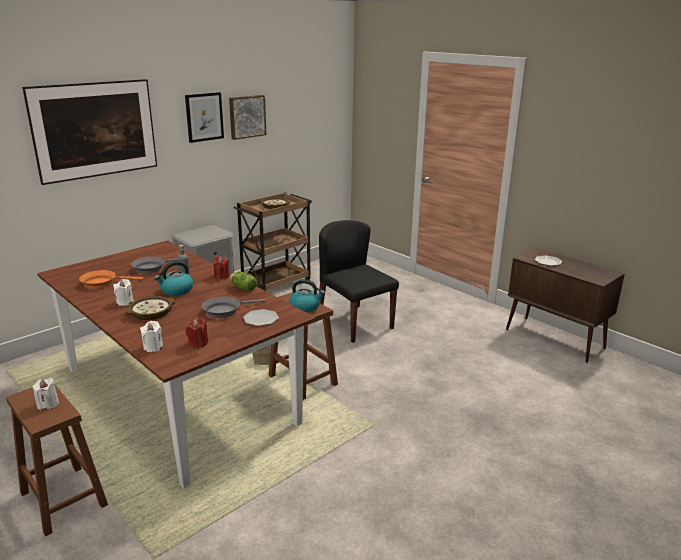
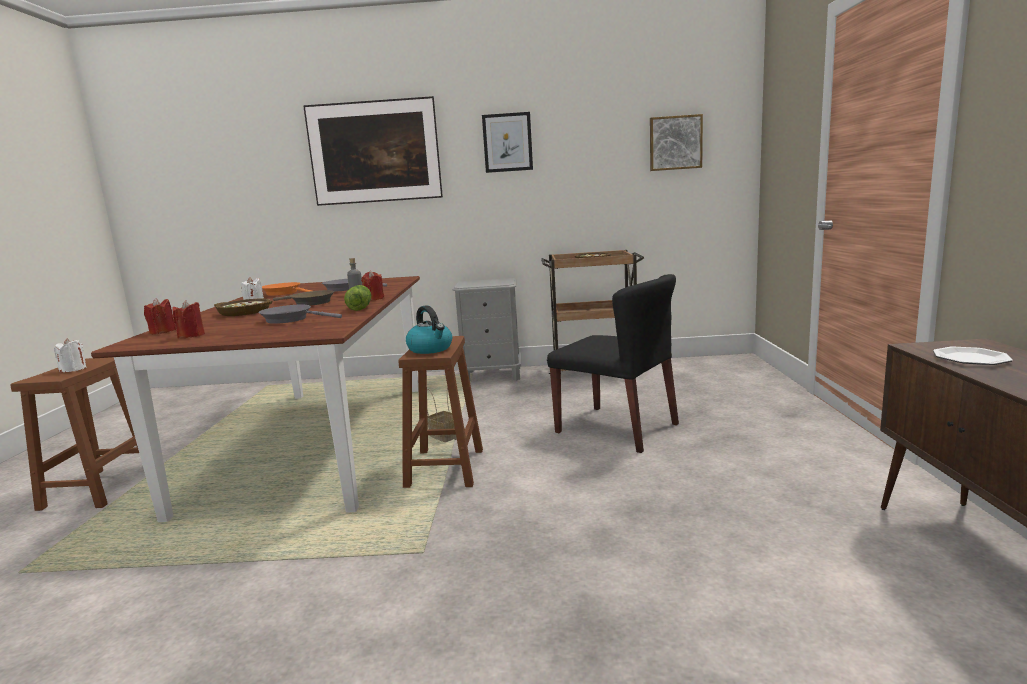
camera: 45 degrees right, 10 degrees down
(153, 347) = (162, 332): white candle -> red candle
(176, 290) = (309, 303): kettle -> brown frying pan
(246, 116) = (569, 144): picture -> picture (675, 143)
(261, 319) = (293, 329): plate -> none
(354, 323) = (617, 428): black chair -> black chair turned 120 degrees clockwise

